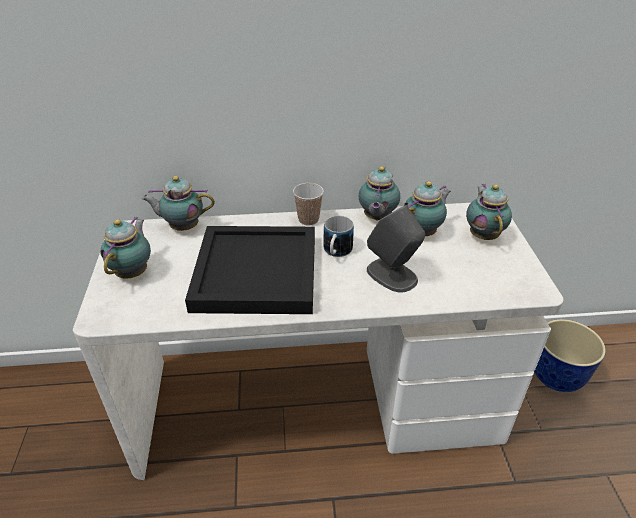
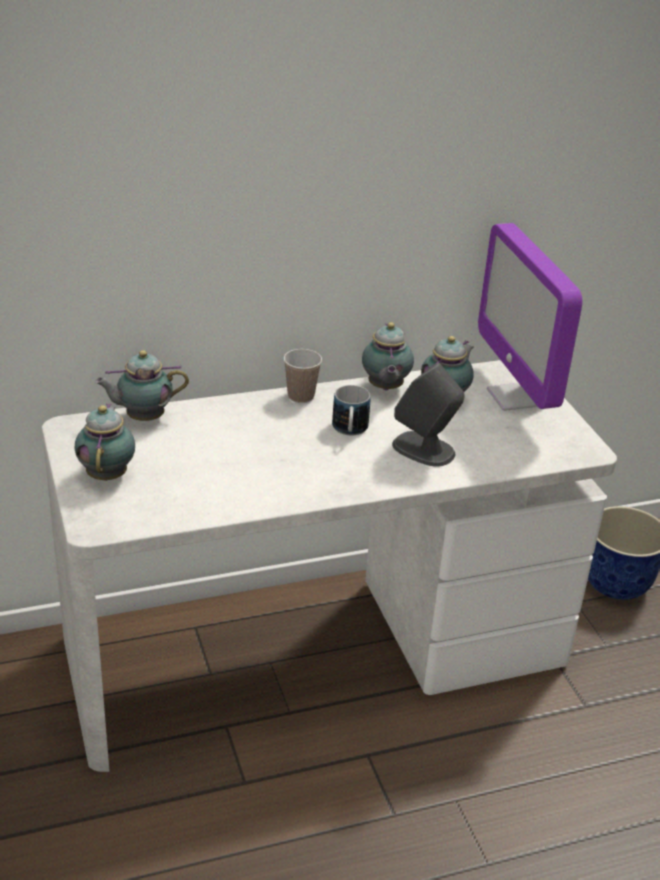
camera: 15 degrees left, 5 degrees down
(255, 272) = (260, 460): black tray -> none
(483, 235) = (516, 397): teapot -> monitor

